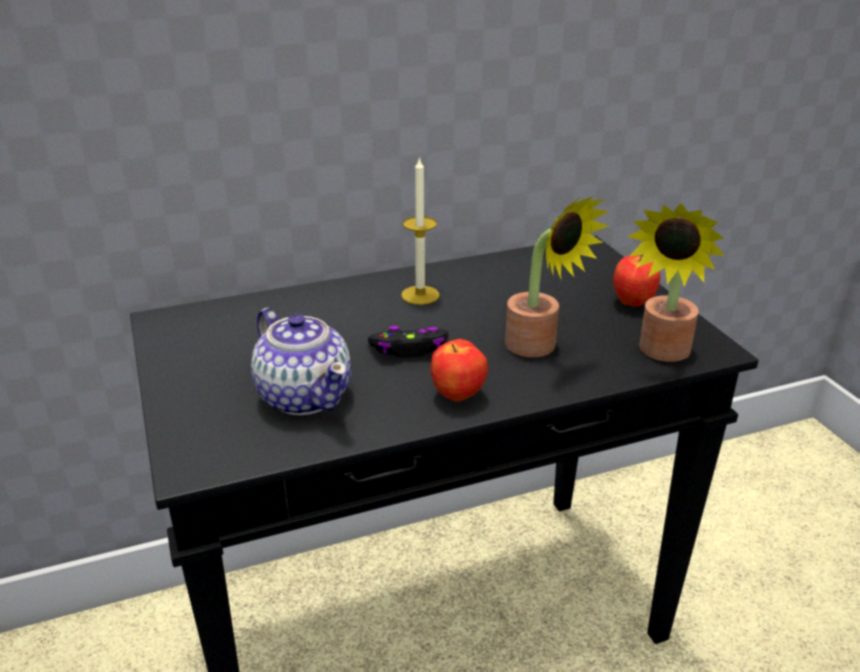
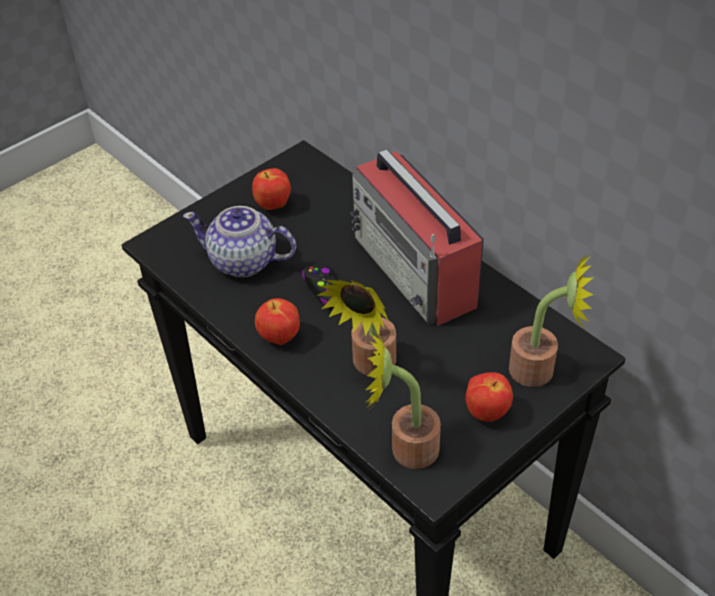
camera: 70 degrees right, 15 degrees up
(224, 355) = (273, 205): none -> apple
(304, 395) = (244, 262): teapot -> teapot turned 75 degrees clockwise
(420, 295) = (415, 271): candle -> radio
(592, 268) = (541, 370): none -> potted plant

